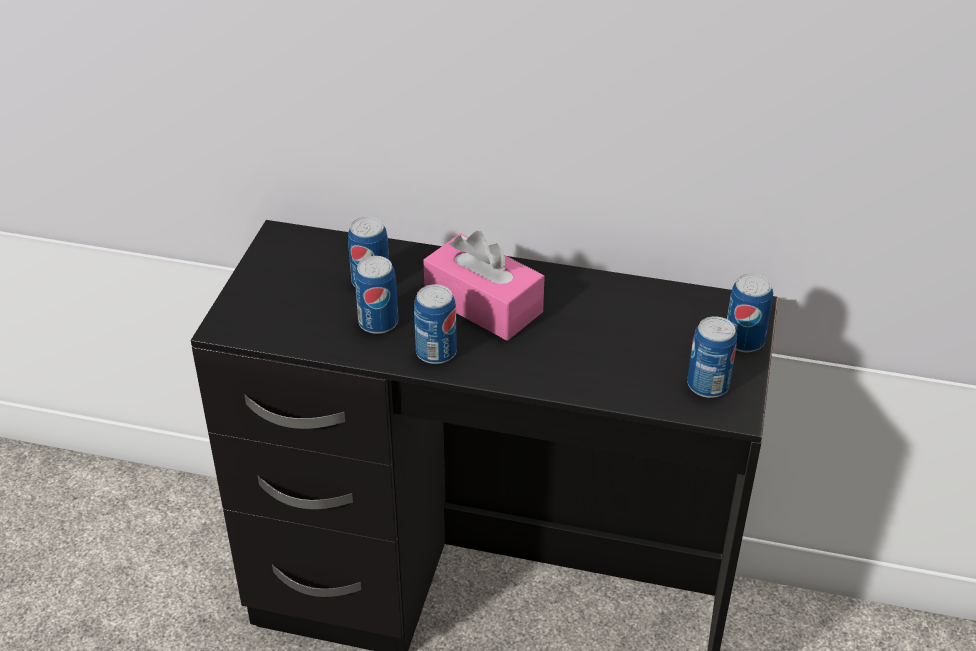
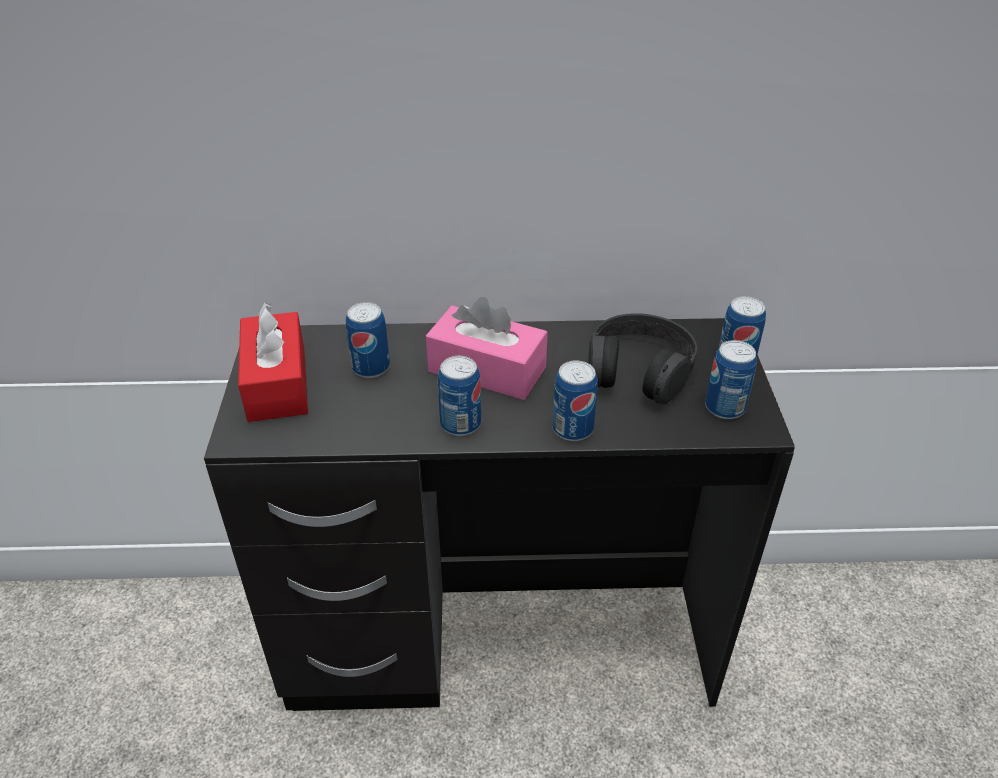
camera: 15 degrees left, 0 degrees up
(277, 282) = (277, 383): none -> red tissue box
(378, 323) = (392, 405): can -> can (572, 429)
(637, 331) = (638, 370): none -> black headphones

